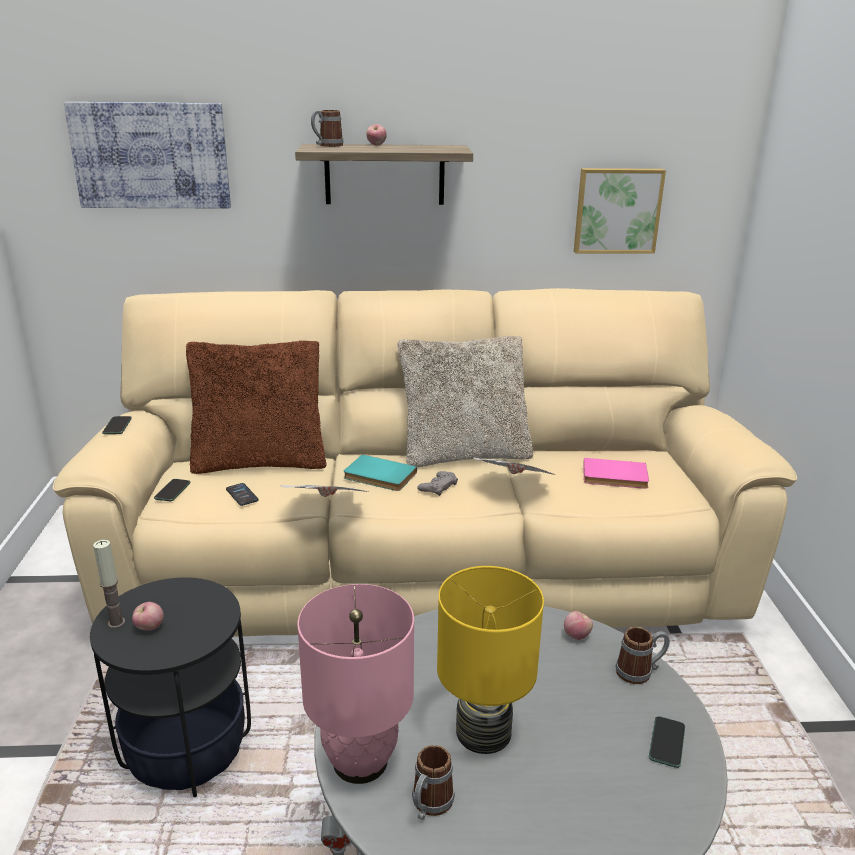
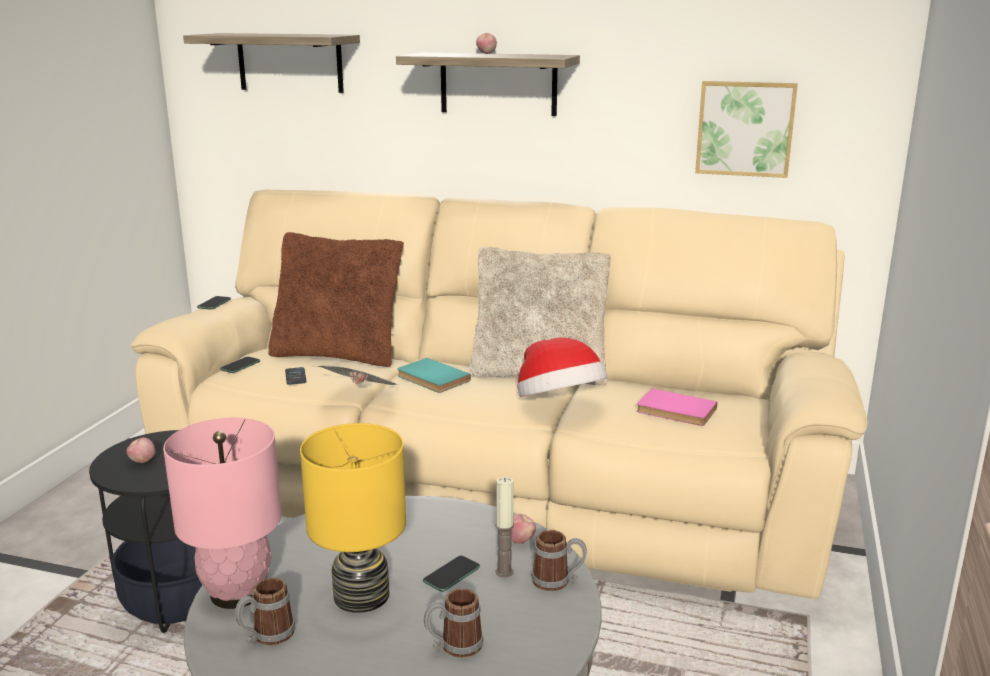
camera: 20 degrees right, 5 degrees down
(116, 623) = (120, 454): candle -> candle (504, 572)
(151, 156) = (290, 62): picture -> shelf
(327, 145) = (438, 53): mug -> mug (454, 647)
(438, 487) = (481, 394): grey game controller -> none
(514, 486) = (559, 404): newspaper -> hat
(667, 742) = (531, 642): phone -> phone (451, 574)

